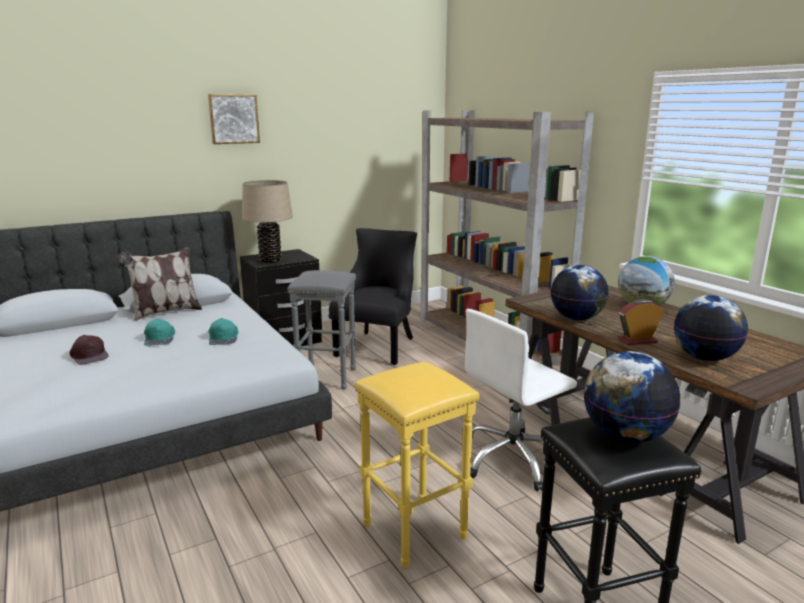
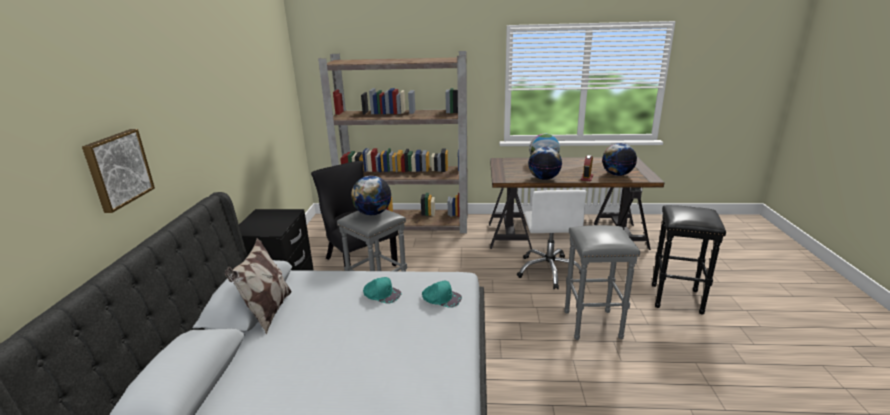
camera: 55 degrees left, 5 degrees up
(89, 355) = (339, 371): brown cap -> none
(160, 338) = (341, 325): turquoise cap -> turquoise cap (441, 298)
(233, 119) = (190, 91): picture -> picture (117, 169)
(270, 260) = (271, 226): beige table lamp -> none
(412, 529) = (591, 325): yellow stool -> grey stool
(625, 435) = (696, 211): globe -> globe (372, 213)

